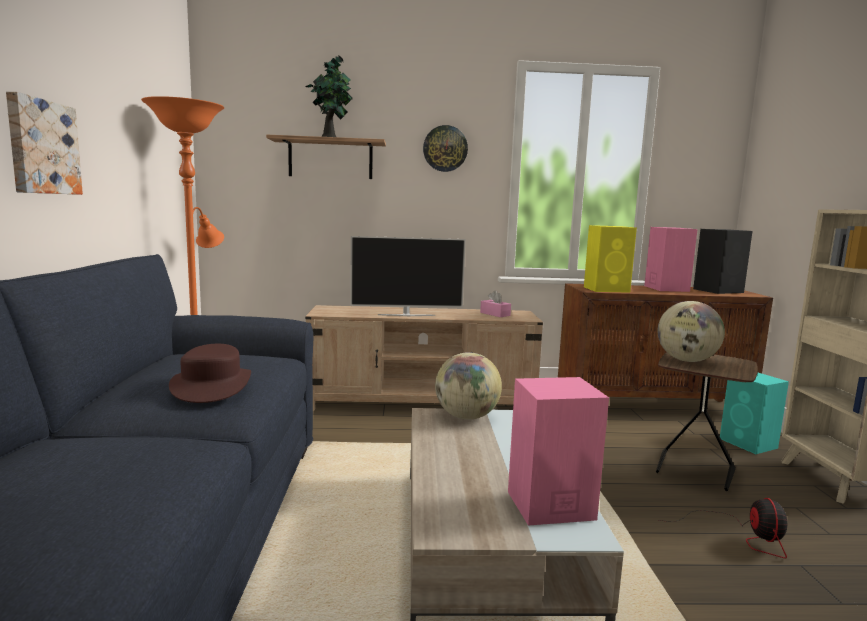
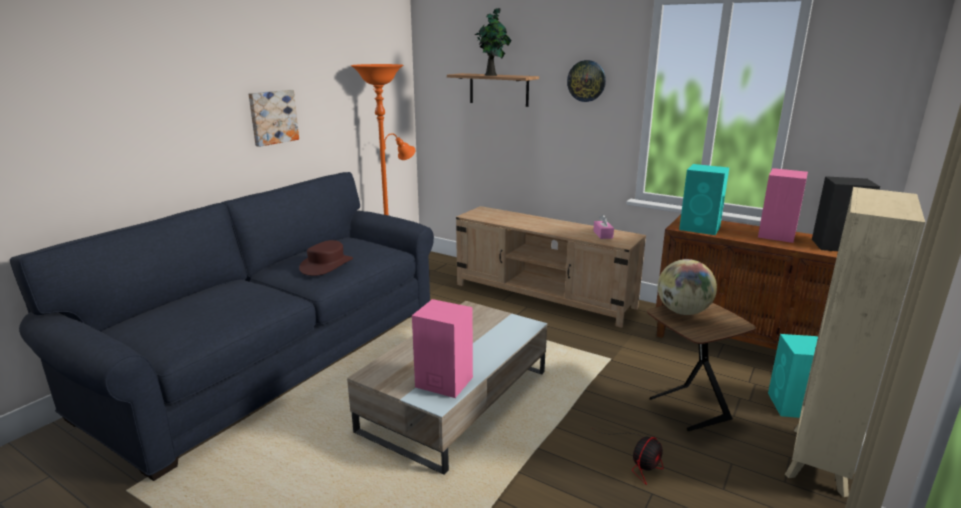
camera: 35 degrees right, 10 degrees up
(406, 315) = (527, 225): television -> none
(466, 417) = (488, 315): globe -> none
(607, 289) = (701, 228): yellow speaker -> turquoise speaker

